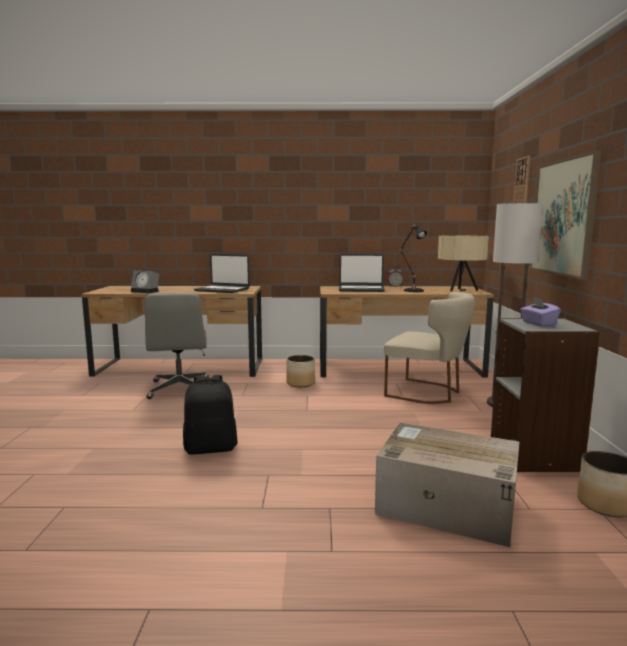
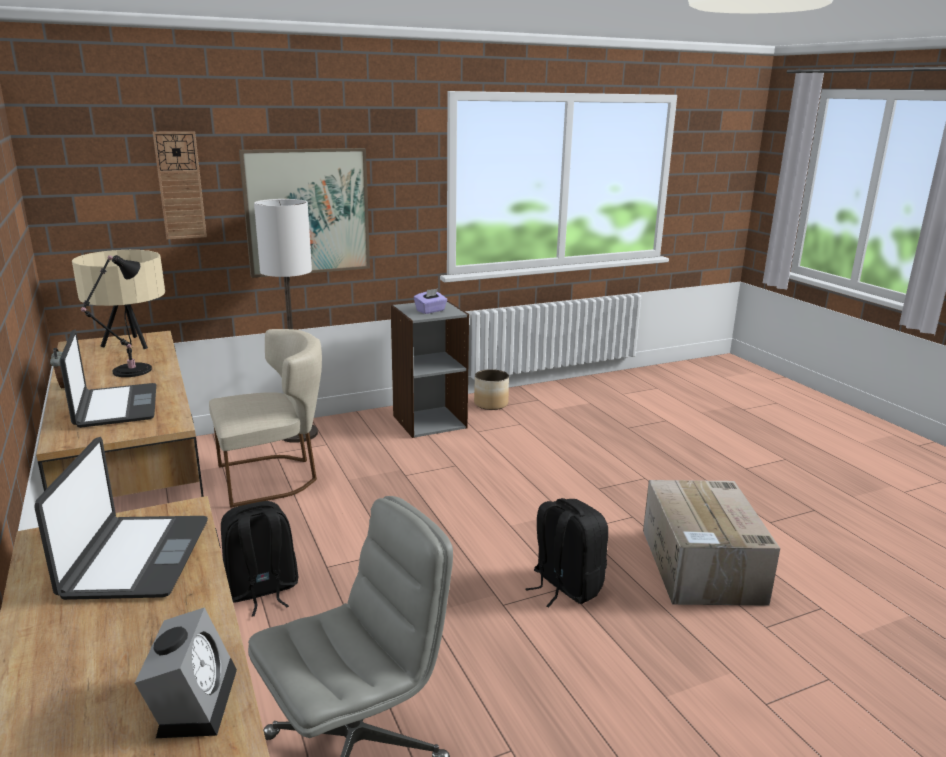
camera: 115 degrees left, 10 degrees up
(300, 383) = (261, 591): planter -> black backpack
(427, 393) = (273, 477): beige chair -> beige chair turned 60 degrees clockwise
(444, 505) = (546, 449): cardboard box -> cardboard box (702, 566)

